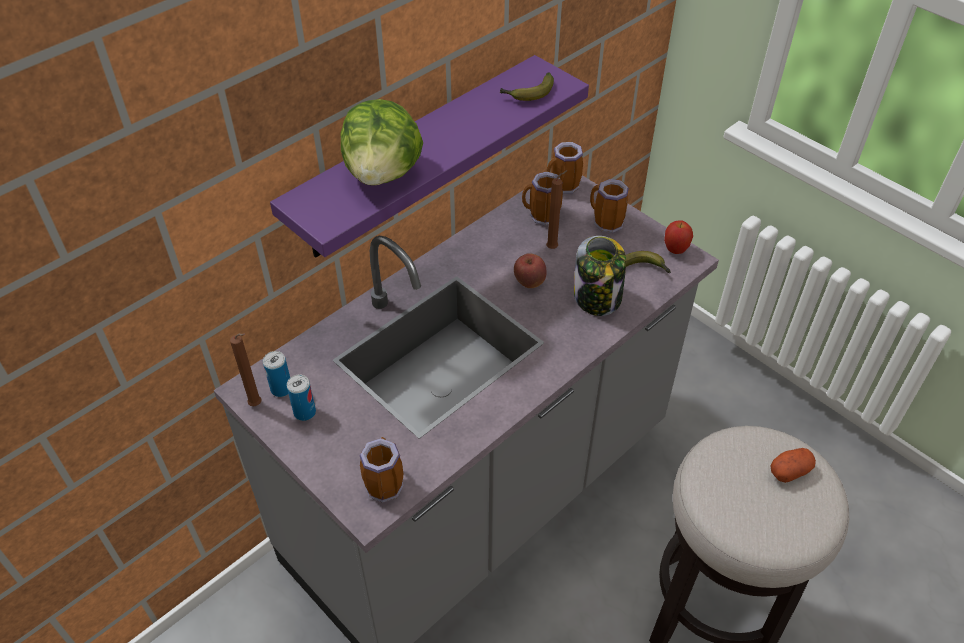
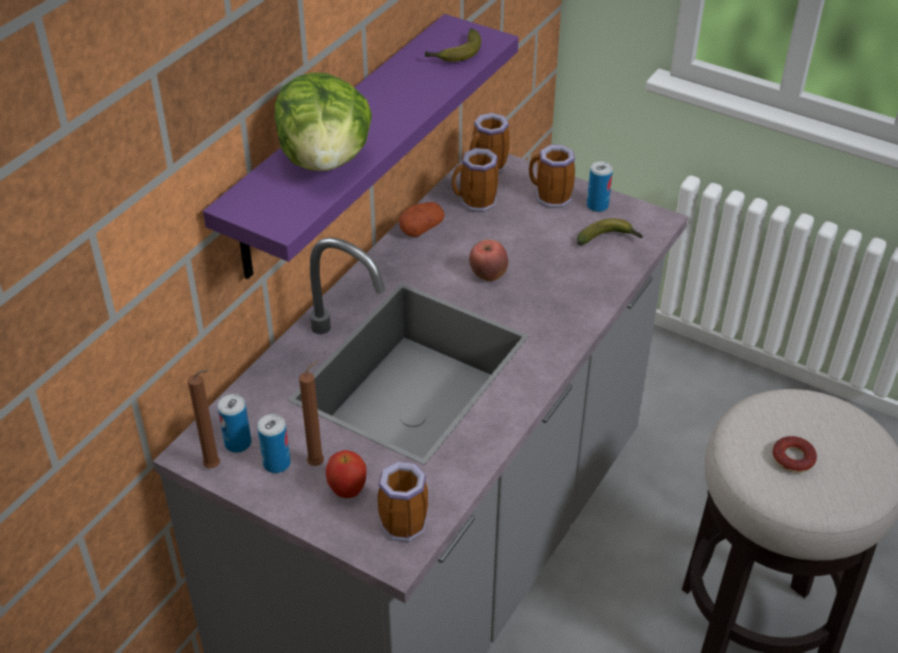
camera: 15 degrees left, 5 degrees down
(553, 248) = (501, 234): brown candle -> brown candle (318, 463)
(597, 298) = (571, 278): jar -> none
(643, 236) = (597, 206): none -> can
(675, 250) = (638, 214): apple -> apple (347, 491)
(746, 493) = (793, 458): none -> donut
(790, 471) = (830, 426): potato -> potato (421, 228)

